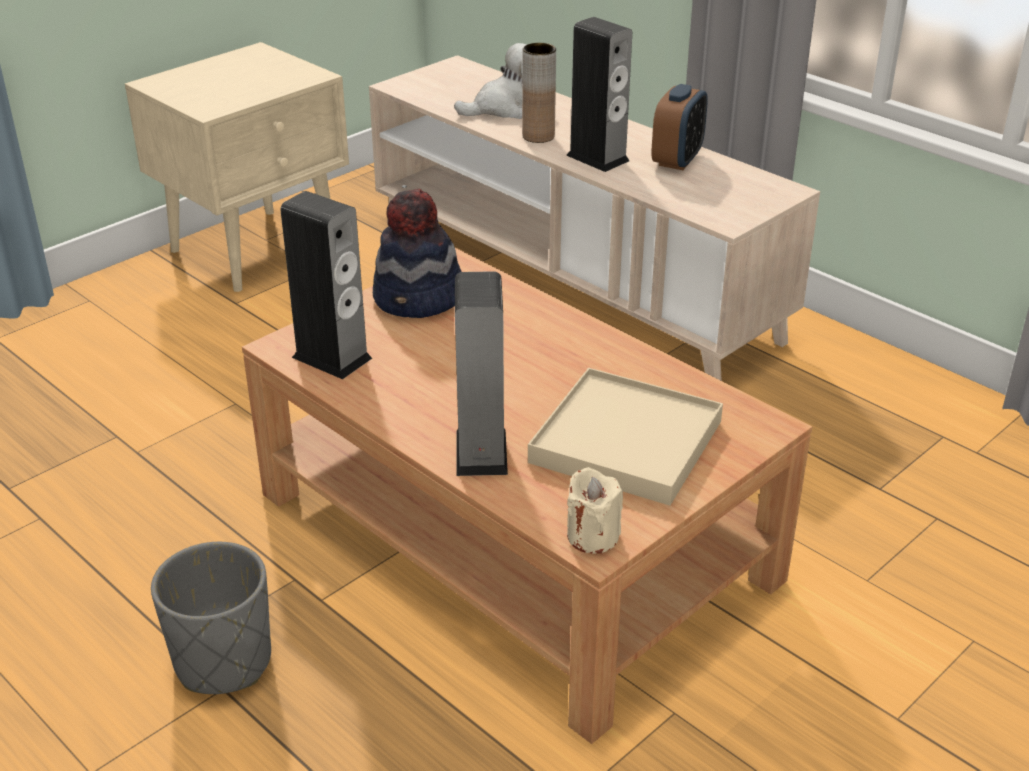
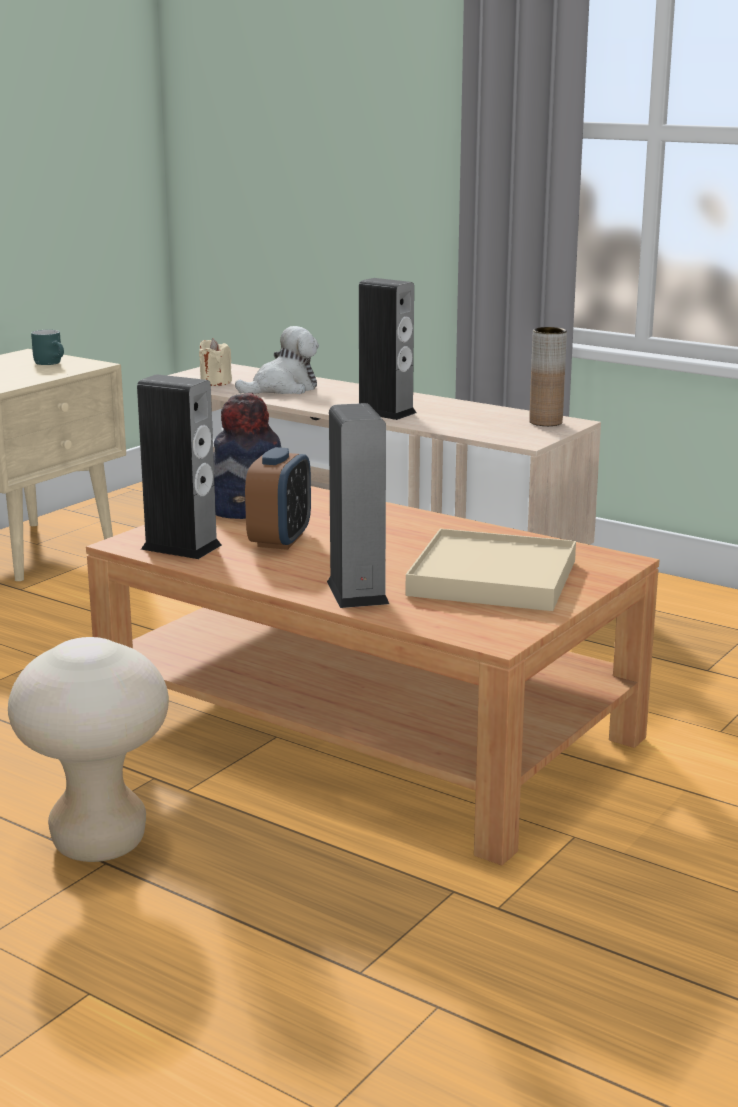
camera: 10 degrees left, 15 degrees down
(223, 661) = (99, 843): grey planter -> beige stool
(275, 70) = (52, 363): none -> turquoise mug
(538, 136) = (322, 403): brown vase -> brown vase (545, 422)
(592, 536) = (489, 633): beige candle -> beige candle (215, 382)
(677, 160) = (461, 410): alarm clock -> alarm clock (280, 540)

